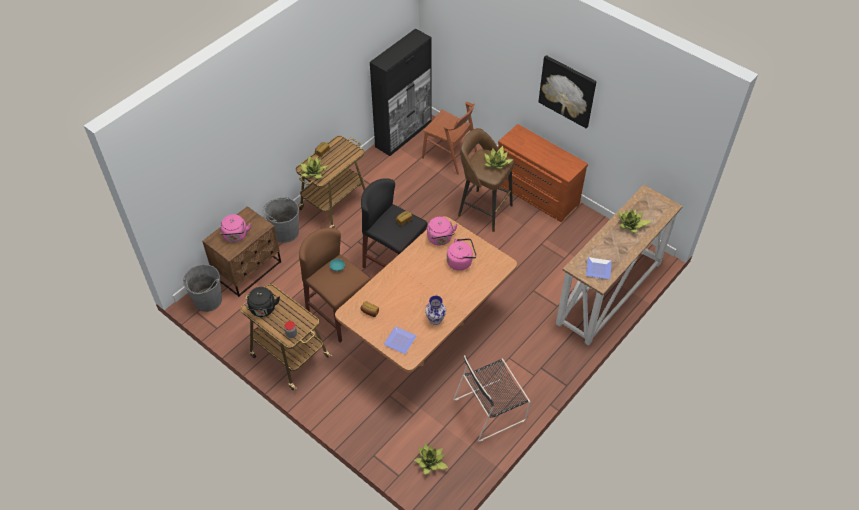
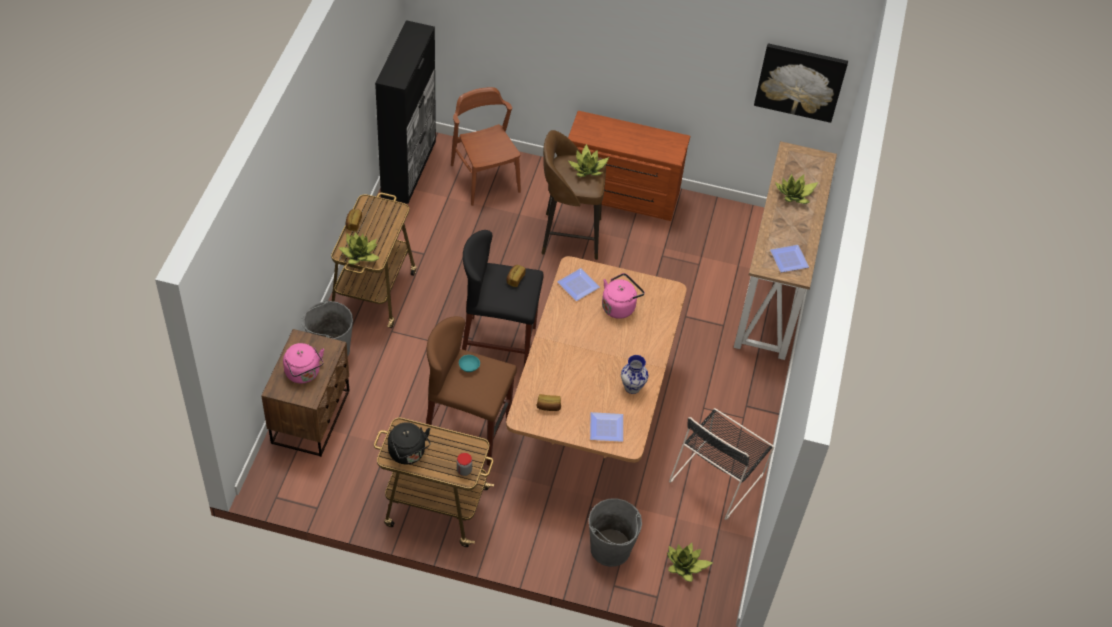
camera: 30 degrees left, 0 degrees up
(208, 300) = (281, 476): grey bucket -> grey bucket (610, 549)
(440, 239) = (578, 287): pink kettle -> plate
(449, 155) = (485, 178): brown chair -> brown chair turned 120 degrees counterclockwise
(567, 91) = (653, 51): picture -> picture (800, 81)

